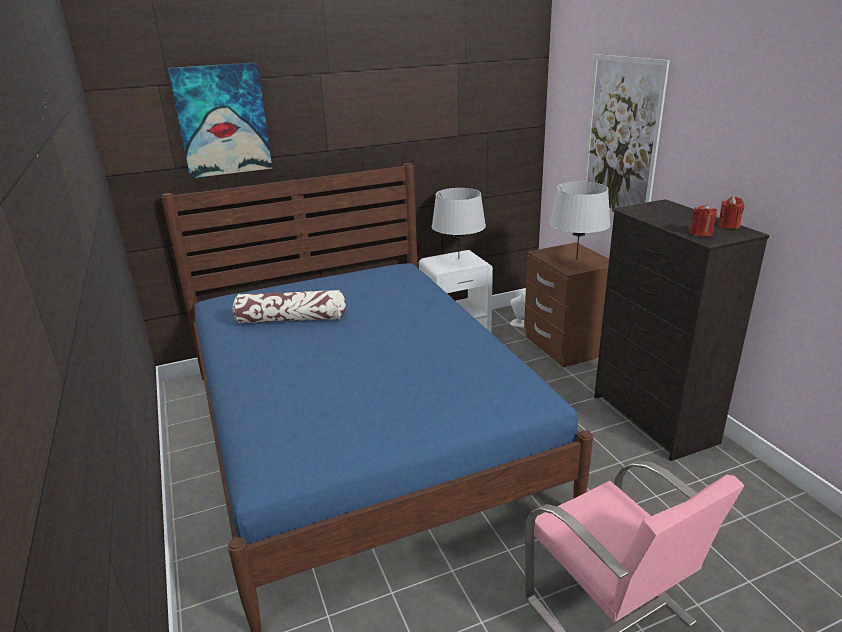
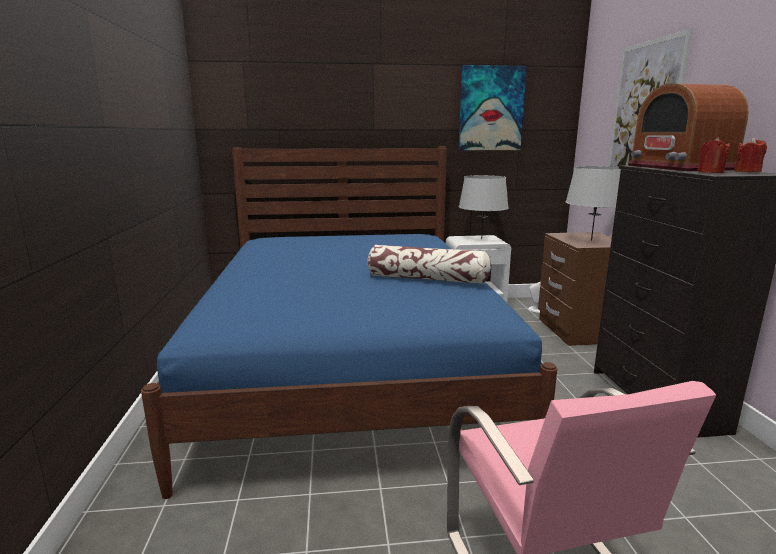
camera: 15 degrees right, 10 degrees down
(222, 120) = (289, 94): picture -> picture (491, 109)
(291, 319) = (307, 250): pillow -> pillow (427, 279)
(669, 215) = (680, 167): none -> radio

